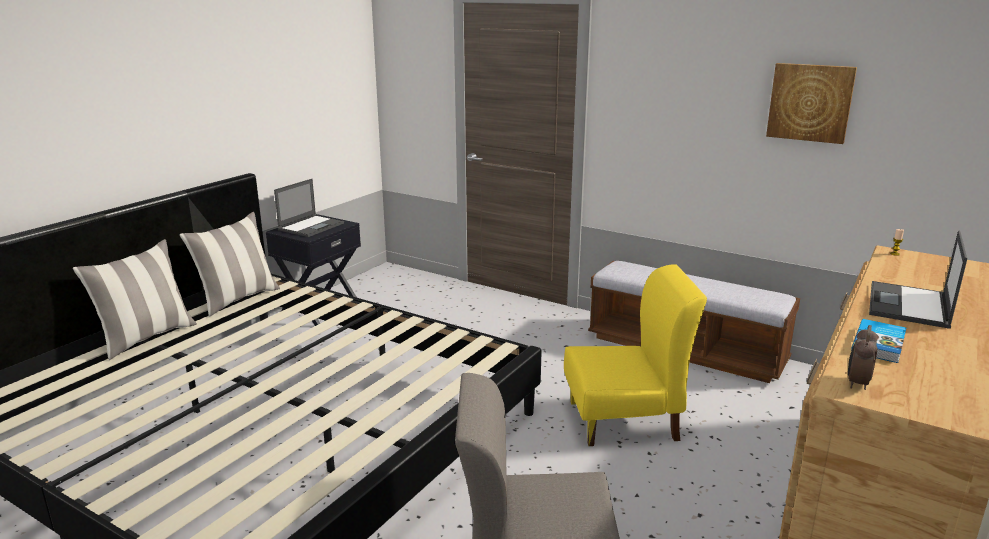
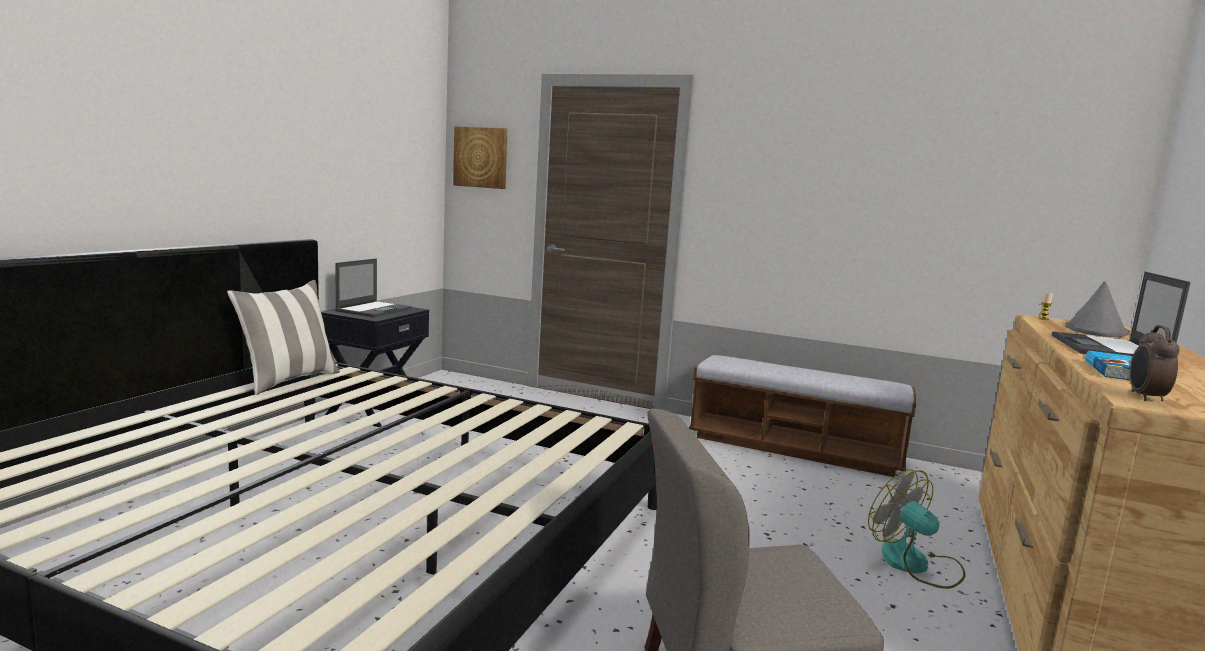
camera: 10 degrees left, 10 degrees down
(146, 338) = (173, 414): pillow -> none
(624, 421) = (762, 513): yellow chair -> none
(741, 476) = (915, 565): none -> fan
(810, 102) = (923, 184): picture -> picture (481, 157)
(931, 273) = (1095, 331): none -> grey hat

